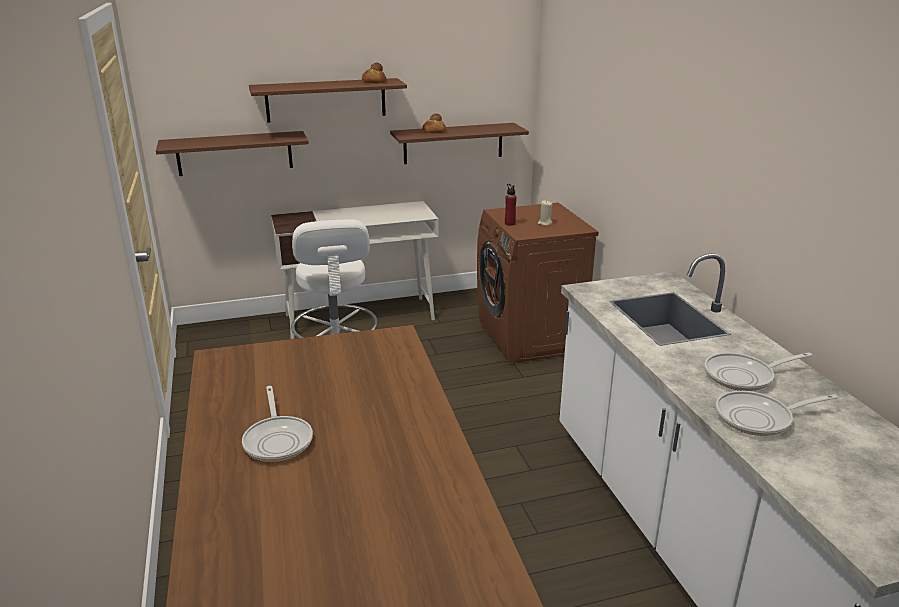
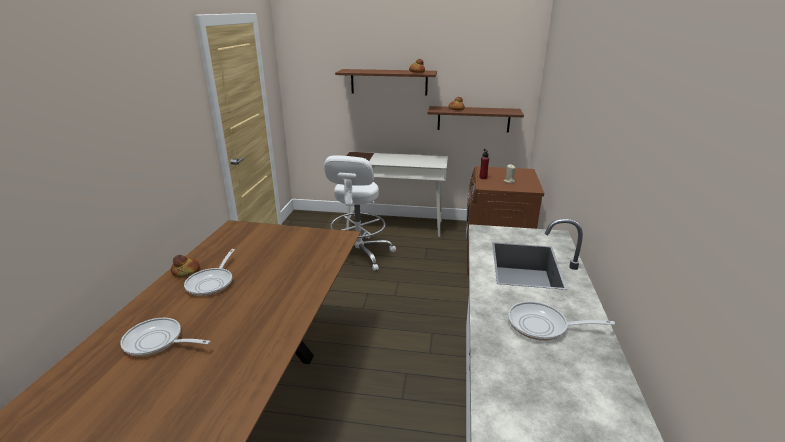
camera: 25 degrees right, 0 degrees up
(218, 436) = (186, 272): none -> bread
(234, 153) = (331, 111): brown shelf -> none
(759, 418) = (520, 364): frying pan -> frying pan (157, 342)

